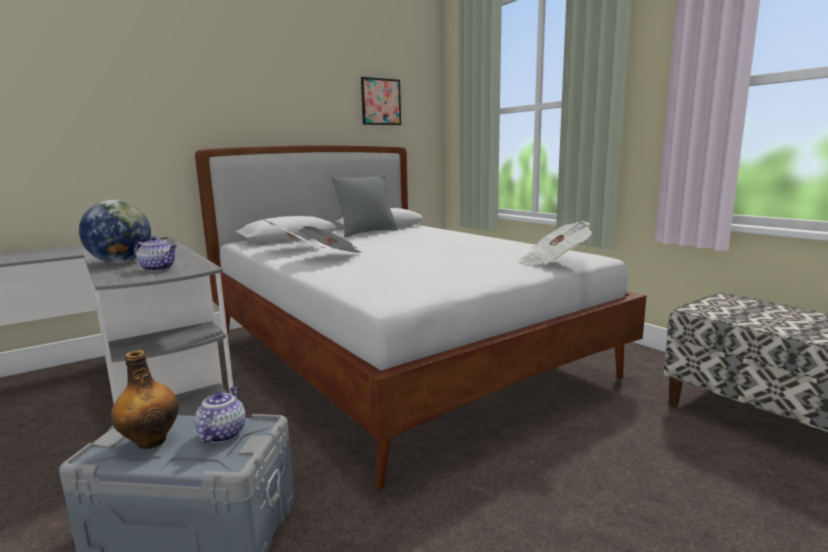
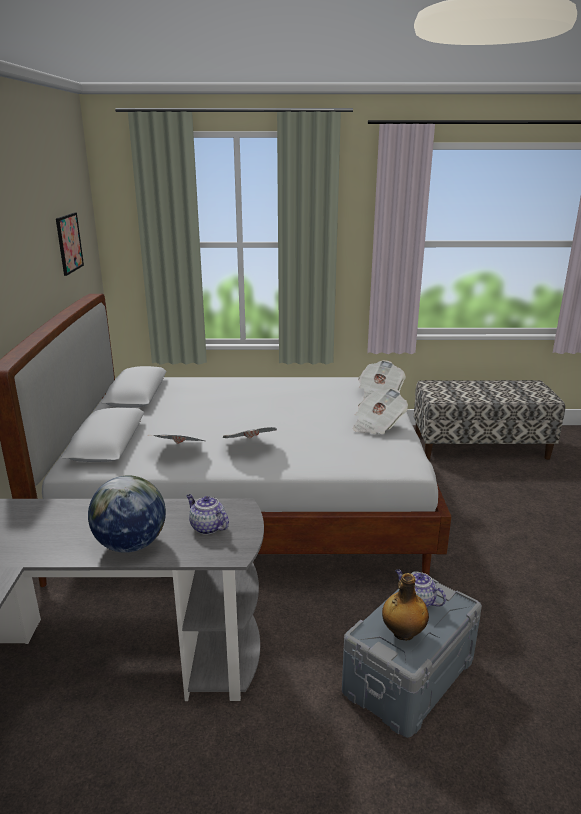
camera: 55 degrees left, 10 degrees up
(159, 268) = (207, 527): teapot -> teapot turned 105 degrees counterclockwise
(367, 233) = (152, 405): grey pillow -> none
(464, 273) = (377, 425): none -> newspaper

